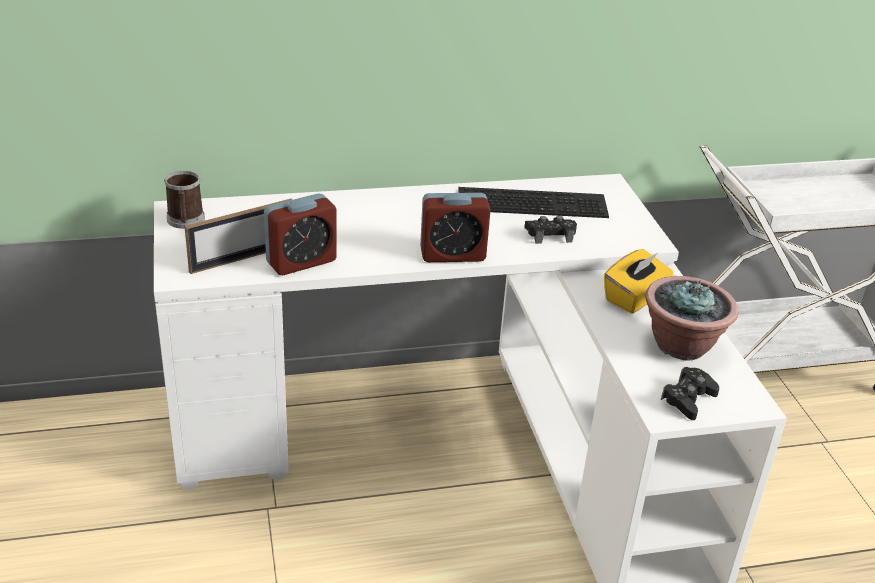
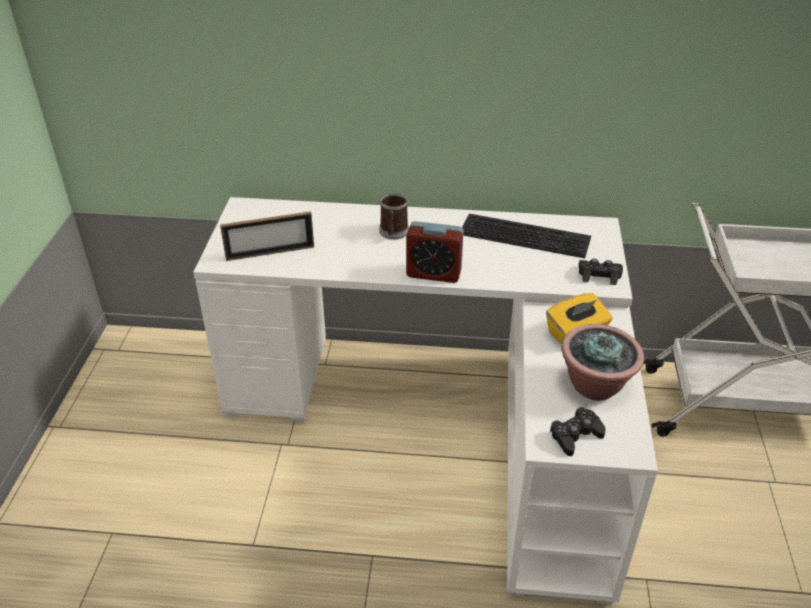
camera: 20 degrees right, 5 degrees up
(185, 221) = (244, 216): mug -> mug (393, 233)
(301, 262) = (312, 262): alarm clock -> none
(550, 235) = (525, 267): black game controller -> black game controller (599, 275)

